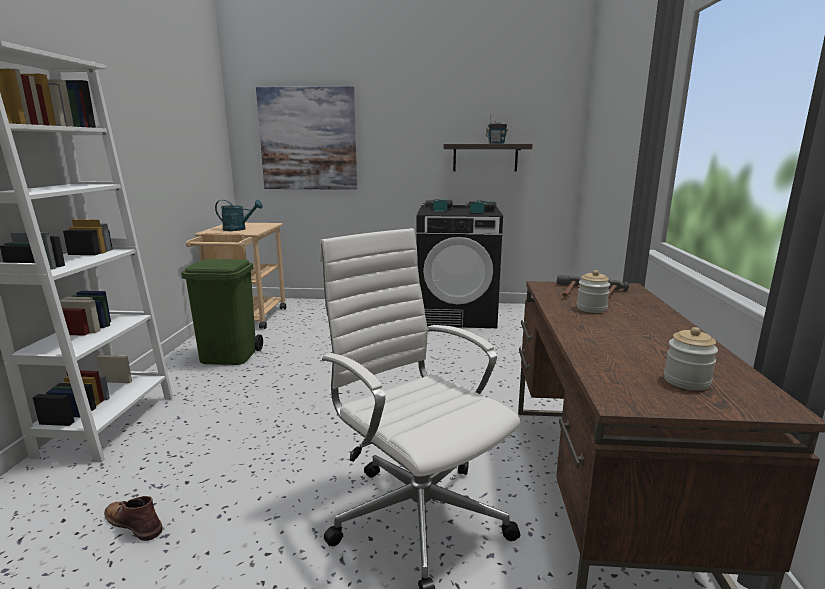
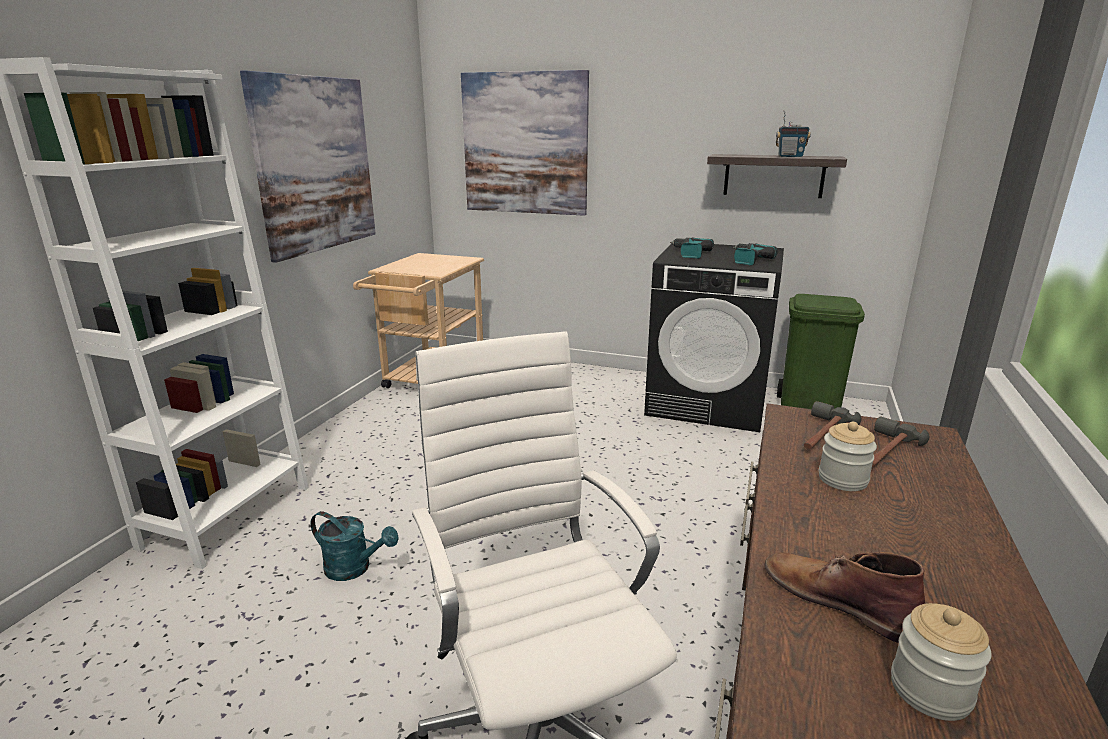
camera: 15 degrees right, 5 degrees up
(133, 522) = (204, 664): brown boot -> brown boot (837, 599)
(155, 148) = (315, 165): none -> picture
(229, 356) = (392, 435): green trash can -> green trash can (809, 408)
(238, 229) = (423, 267): turquoise watering can -> turquoise watering can (355, 568)

